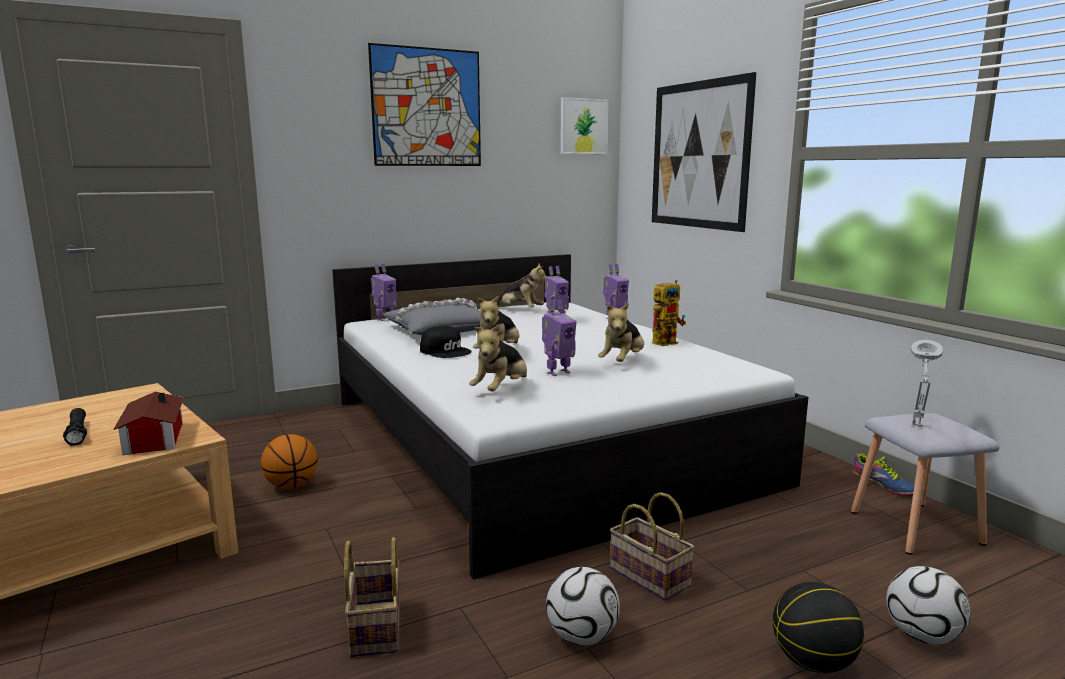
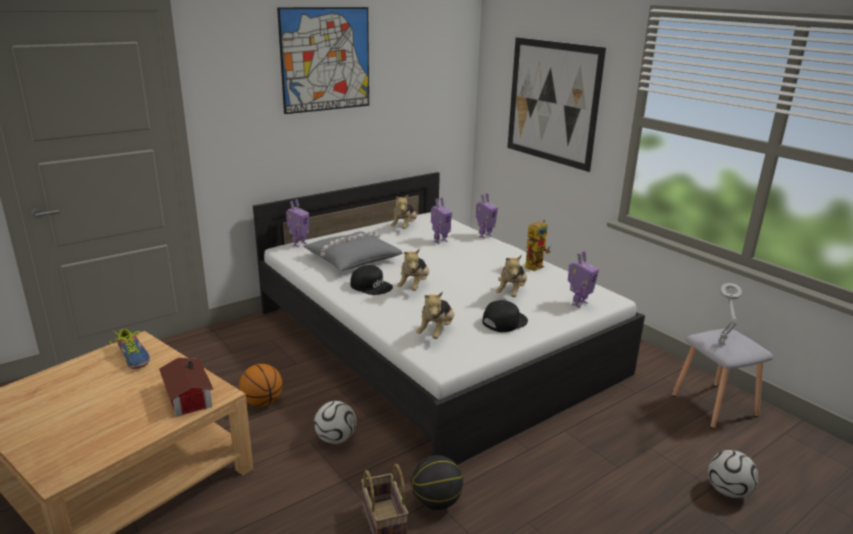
camera: 10 degrees left, 10 degrees up
(77, 433) = (121, 395): black flashlight -> none
(519, 310) = (404, 227): plush toy -> plush toy turned 90 degrees clockwise
(557, 372) = (469, 309): toy robot -> toy robot (578, 303)
(582, 637) = (522, 514): football -> football (336, 439)
(583, 126) = (450, 63): picture -> none
(598, 384) = (504, 321): none -> black cap
(646, 577) = (550, 462): basket -> none
(813, 662) = (667, 517): basketball -> basketball (436, 502)
(884, 484) = (689, 369): shoe -> shoe (134, 356)

